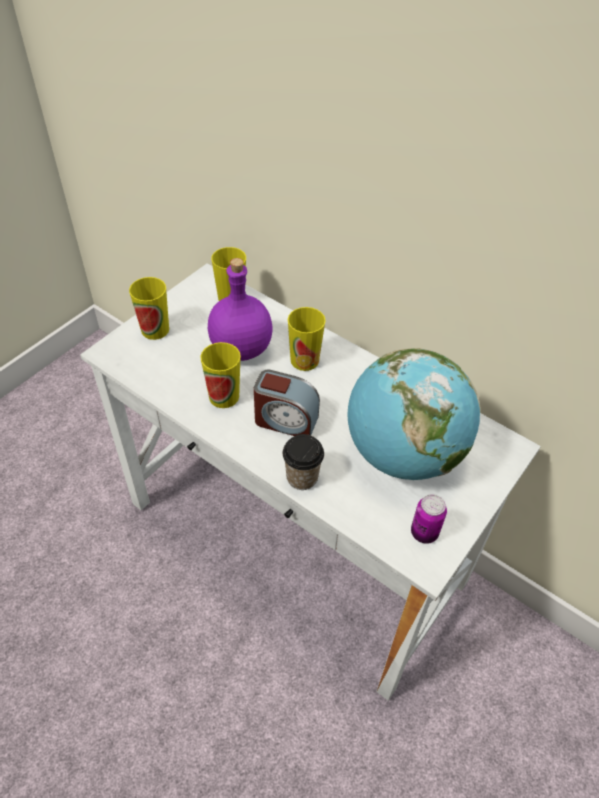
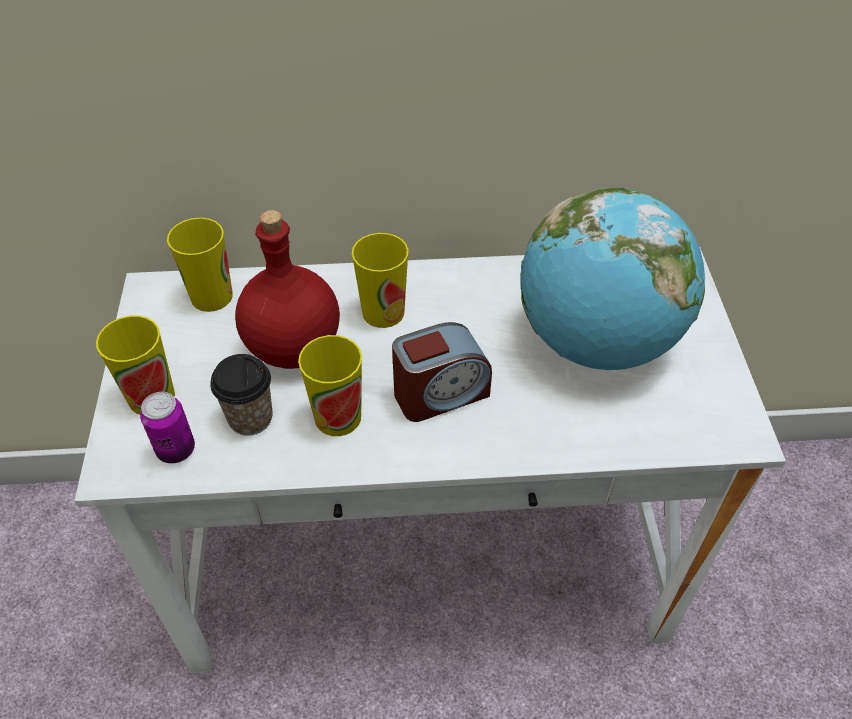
camera: 40 degrees left, 0 degrees up
(242, 349) = (295, 347): purple bottle -> red bottle
(302, 477) = (530, 442): cup -> cup (250, 418)
(424, 533) = (705, 406): can -> can (176, 450)

